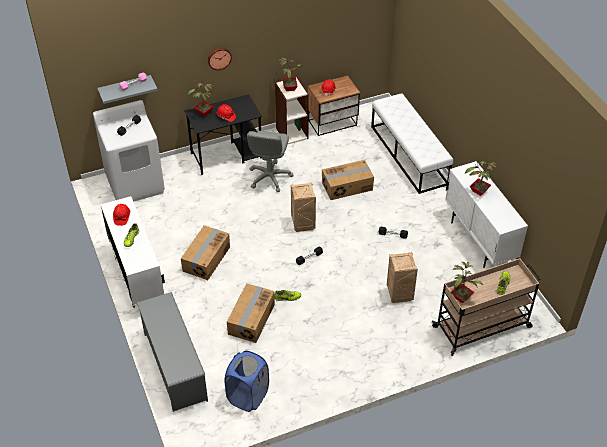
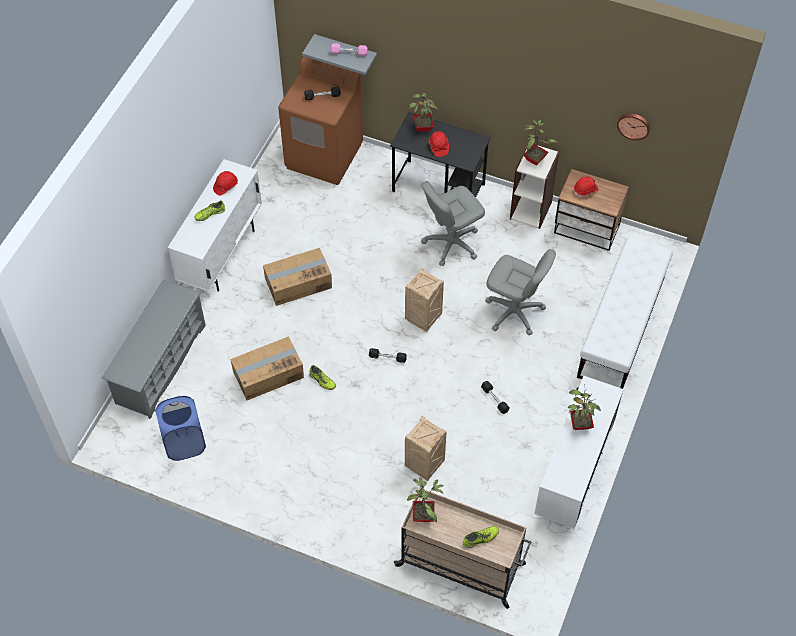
camera: 45 degrees right, 10 degrees up
(135, 183) = (324, 156): white washing machine -> brown washing machine
(219, 58) = (462, 78): wall clock -> wall clock (634, 125)
(347, 186) = (514, 312): cardboard box -> grey office chair

